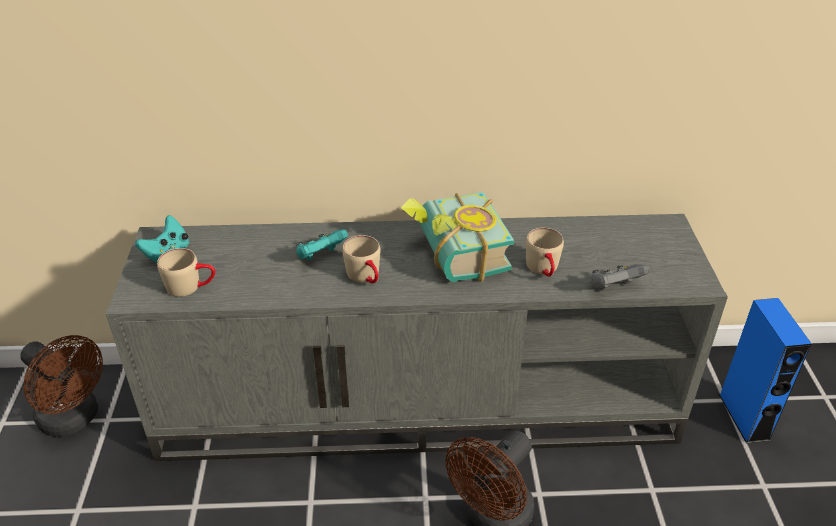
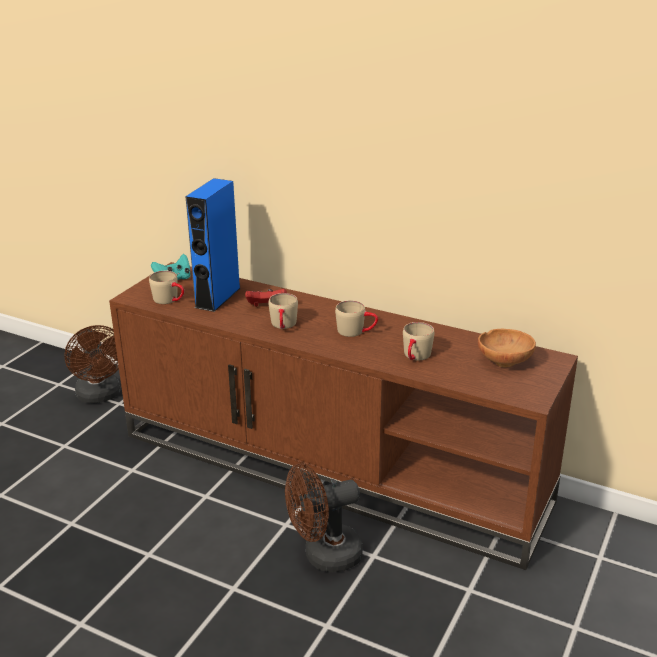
camera: 30 degrees right, 10 degrees down
(321, 256) = (266, 306): turquoise game controller -> red game controller
(420, 403) = (333, 467): grey tv stand -> brown tv stand
(453, 257) = (356, 331): book -> beige mug
(614, 288) = (457, 382): grey game controller -> none
(630, 243) = (504, 361): none -> brown bowl
(744, 417) = (606, 575): blue speaker -> blue speaker (217, 297)

